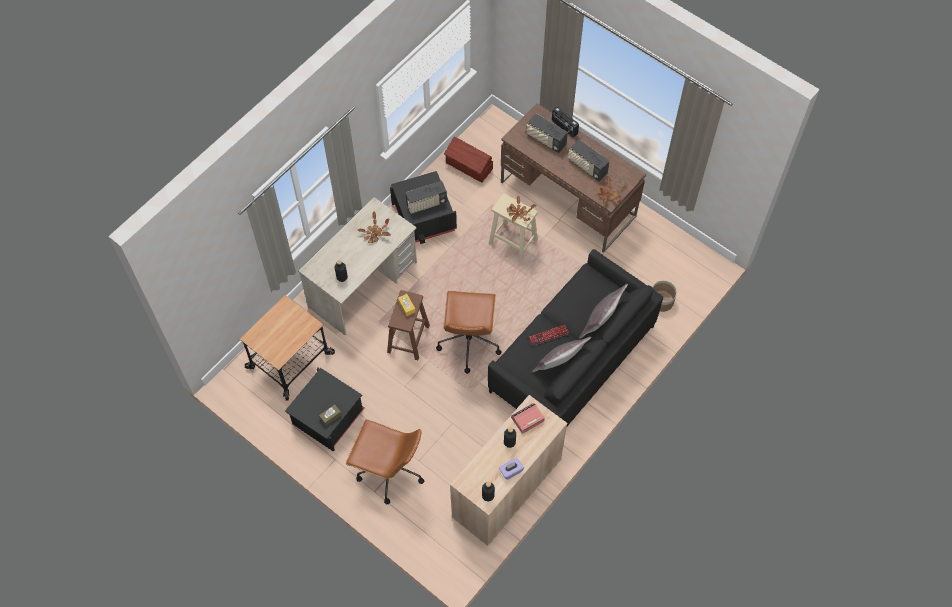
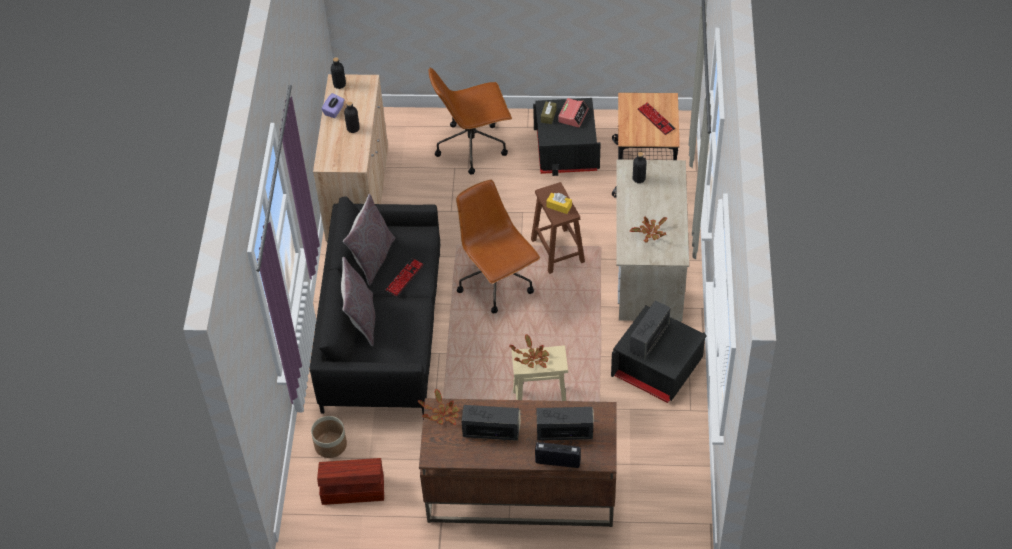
camera: 145 degrees right, 10 degrees down
(277, 327) = (656, 119): none -> keyboard
(469, 166) = (664, 455): brown storage box -> brown storage box (352, 489)
(527, 419) = (352, 153): alarm clock -> alarm clock (573, 115)

